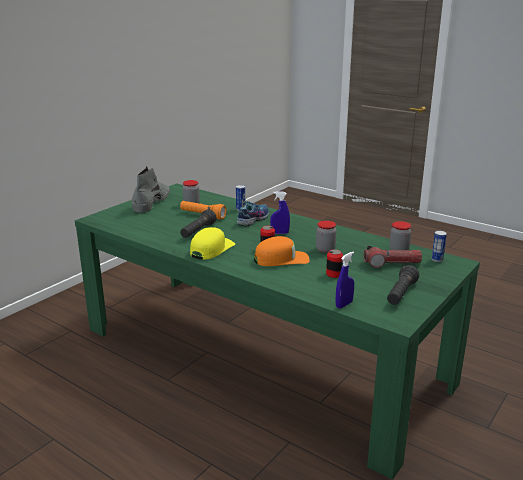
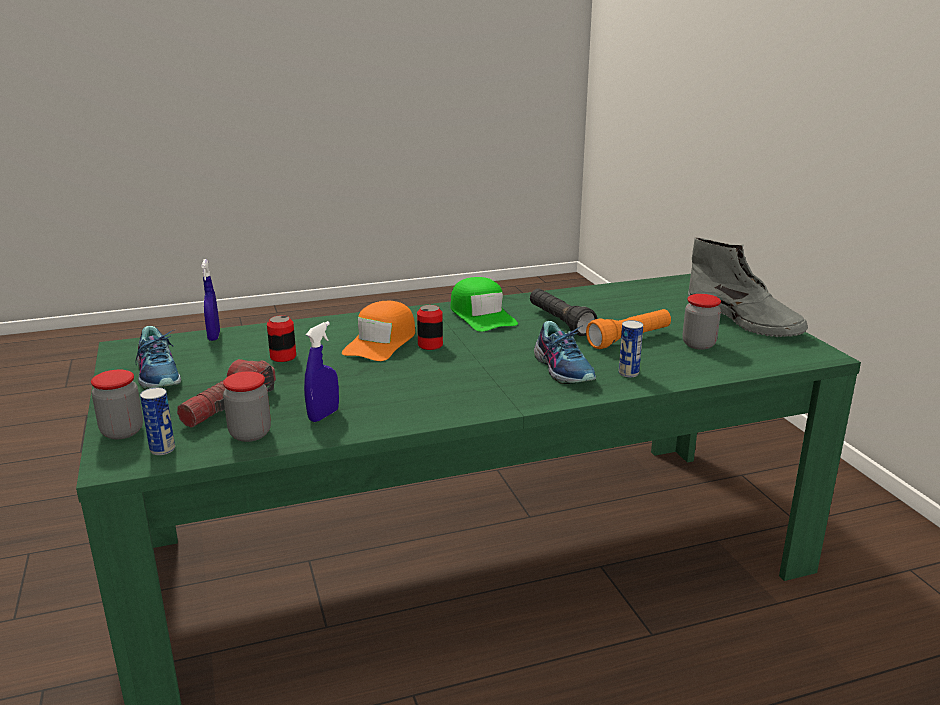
camera: 125 degrees right, 0 degrees up
(211, 249) = (481, 315): yellow cap -> green cap
(279, 233) = (473, 370): blue spray bottle -> blue spray bottle (323, 415)
(325, 249) = (359, 379): jar -> jar (122, 432)
(401, 294) = (159, 374): black flashlight -> shoe

